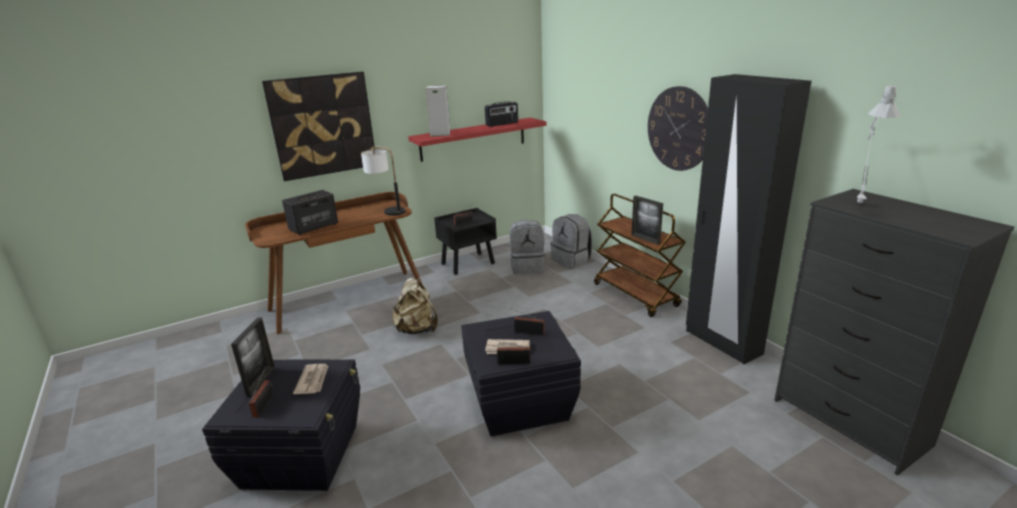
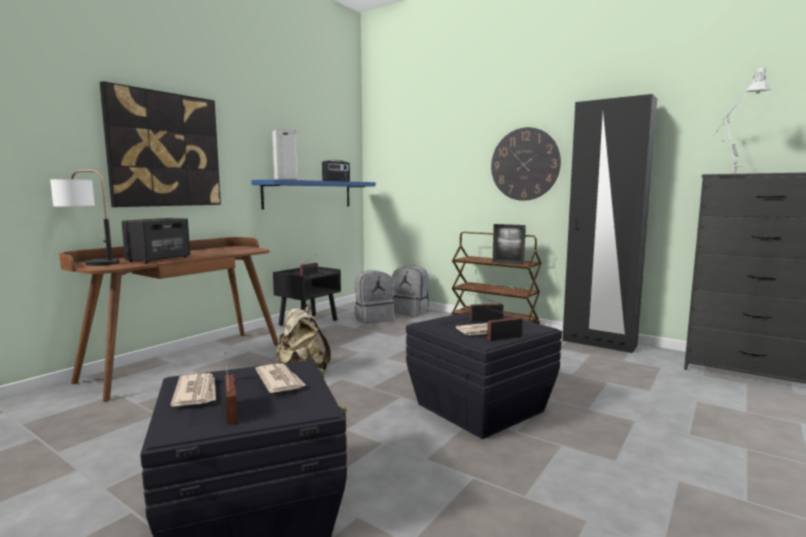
camera: 25 degrees left, 15 degrees down
(261, 381) = (196, 392): picture frame -> newspaper
(387, 210) = (239, 249): table lamp -> table lamp (89, 263)
(473, 139) = (309, 194): red shelf -> blue shelf

